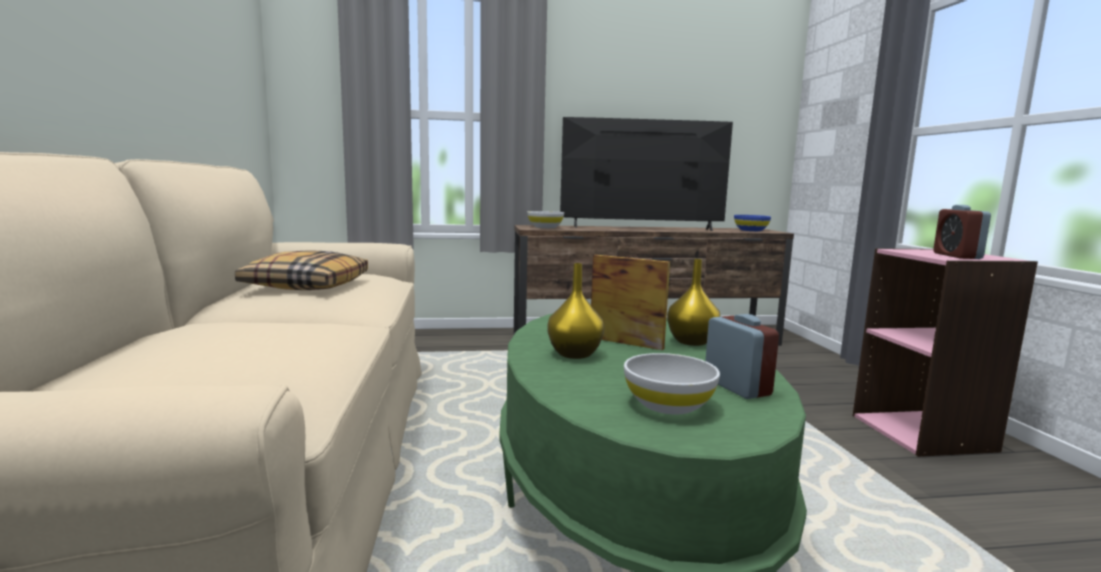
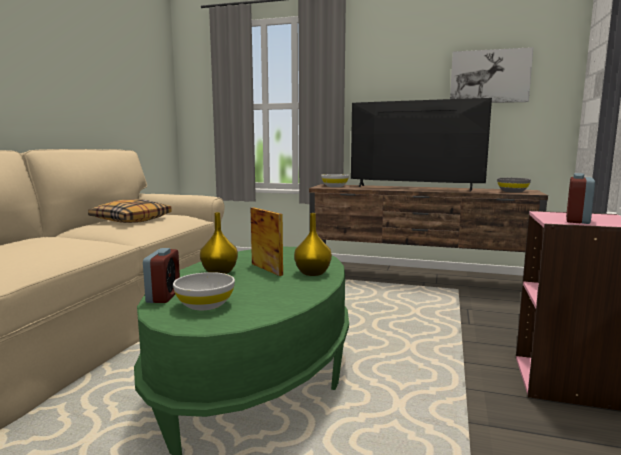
camera: 25 degrees right, 0 degrees up
(710, 98) = (489, 76): none -> picture
(736, 387) = (271, 302): alarm clock -> alarm clock (163, 296)
(750, 230) = (512, 191): blue bowl -> grey bowl

